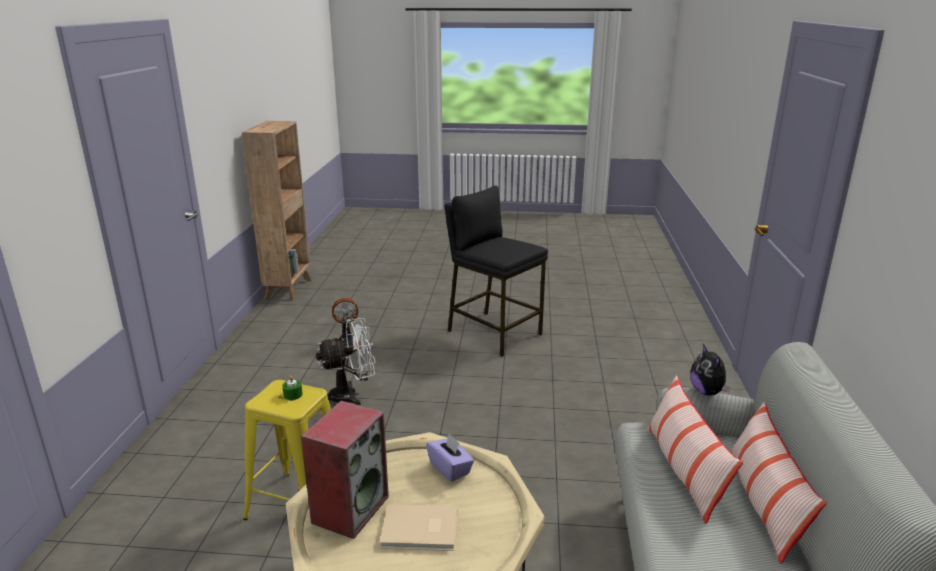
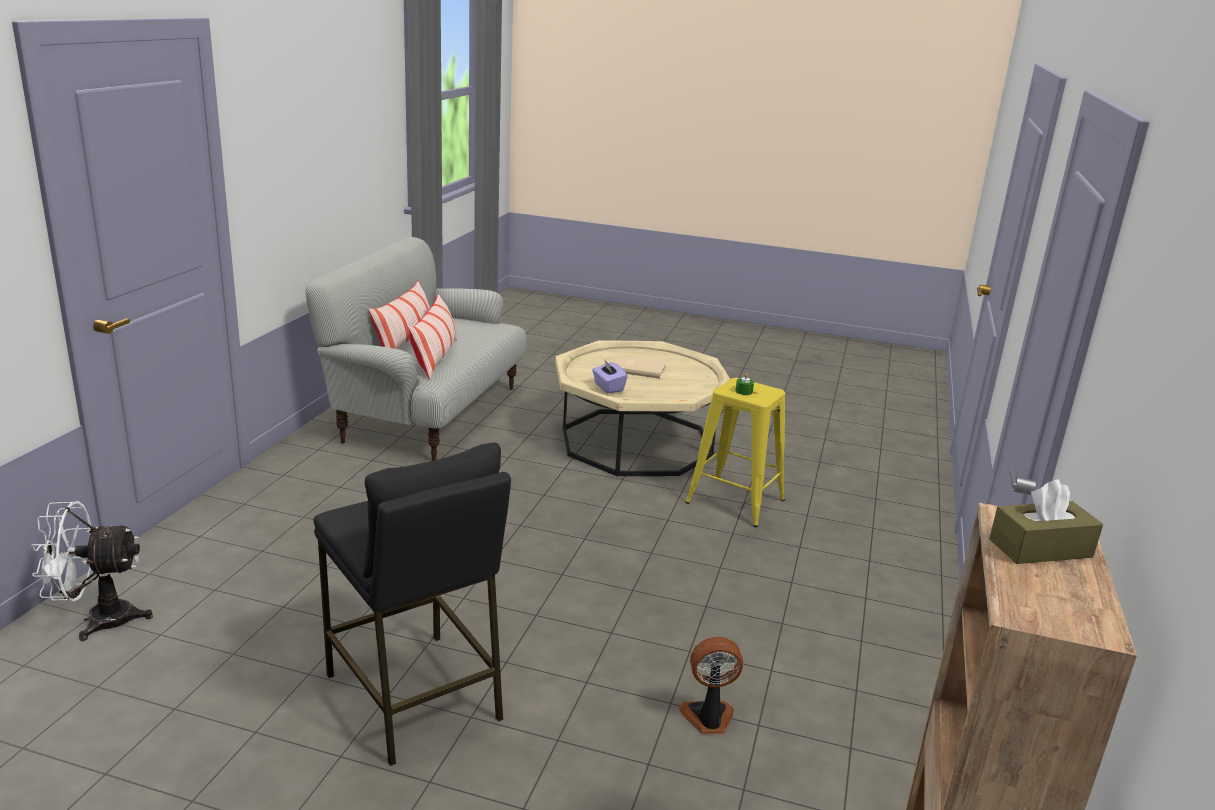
camera: 170 degrees left, 0 degrees up
(267, 128) = (1040, 548): none -> brown tissue box
(350, 508) = (686, 381): speaker -> none
(351, 395) = (694, 606): white fan -> white fan (98, 620)
(707, 392) = (375, 347): plush toy -> none

